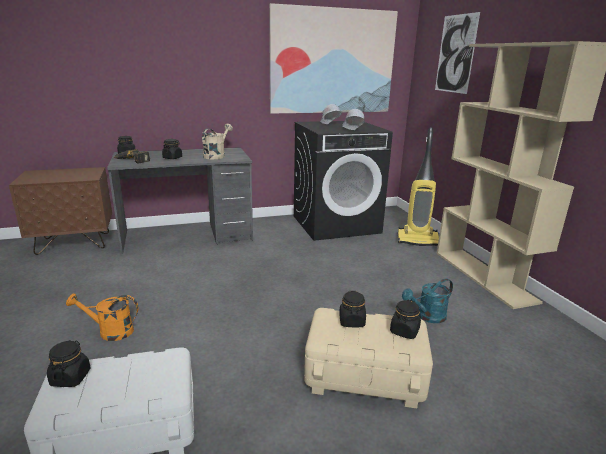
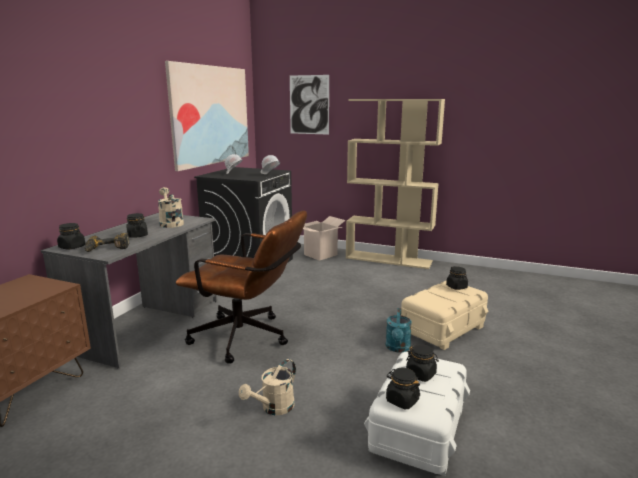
camera: 50 degrees left, 5 degrees down
(110, 331) = (273, 408): orange watering can -> beige watering can
(207, 277) = (248, 339): none -> brown office chair
(352, 321) = (432, 295): black jar -> black jar (421, 374)
(418, 240) = (320, 255): vacuum cleaner -> cardboard box
(427, 317) = (409, 290): turquoise watering can -> turquoise watering can (398, 348)

